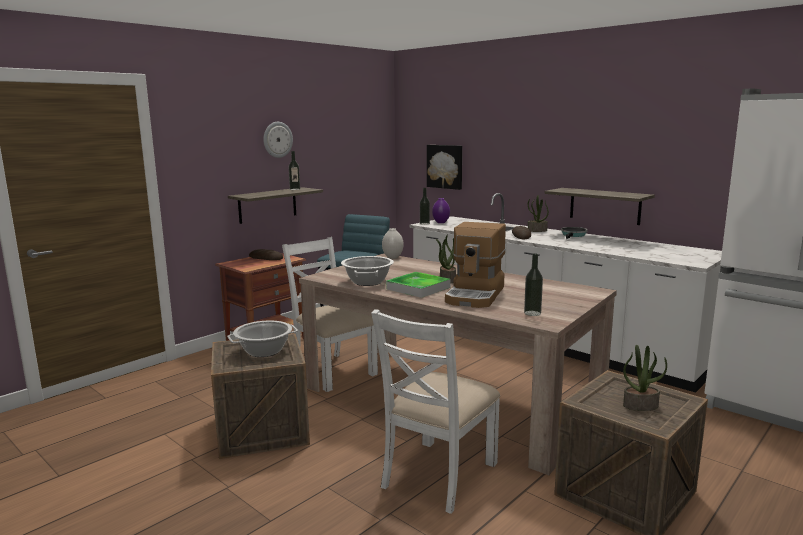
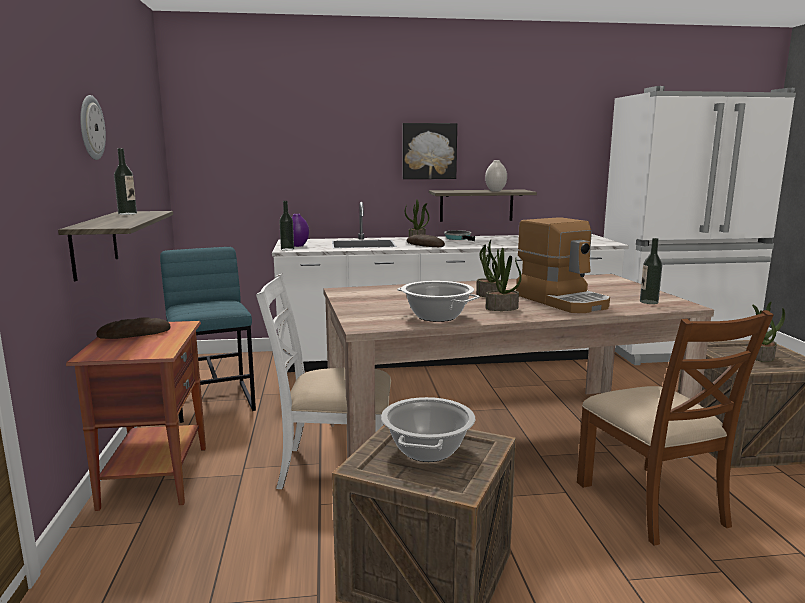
camera: 50 degrees left, 0 degrees up
(392, 257) = (353, 289): white vase -> white vase (495, 191)
(418, 288) = (501, 308): tray -> potted plant
(438, 474) = (652, 504): white chair -> brown chair
(445, 166) = (263, 175): picture -> picture (429, 151)

